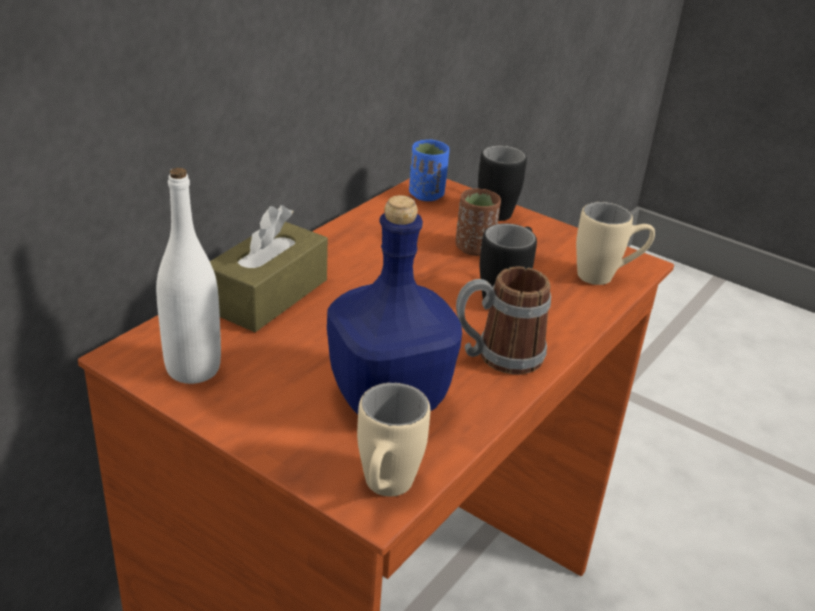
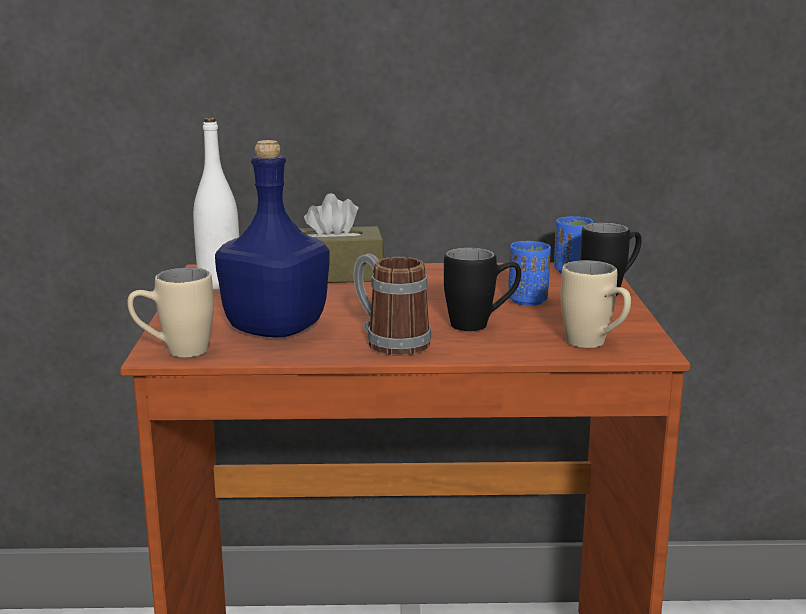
camera: 55 degrees right, 15 degrees down
(474, 248) = (528, 301): brown cup -> blue cup

